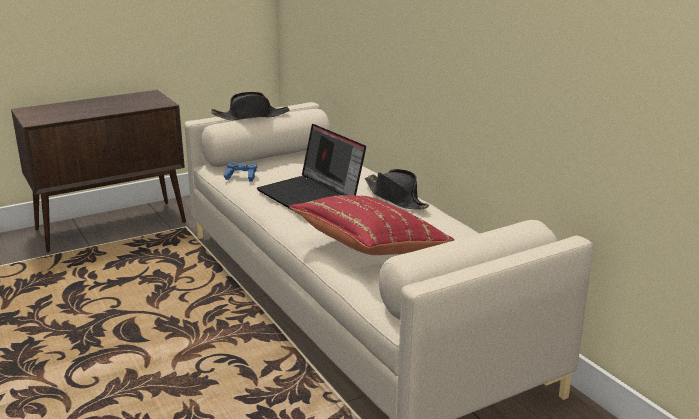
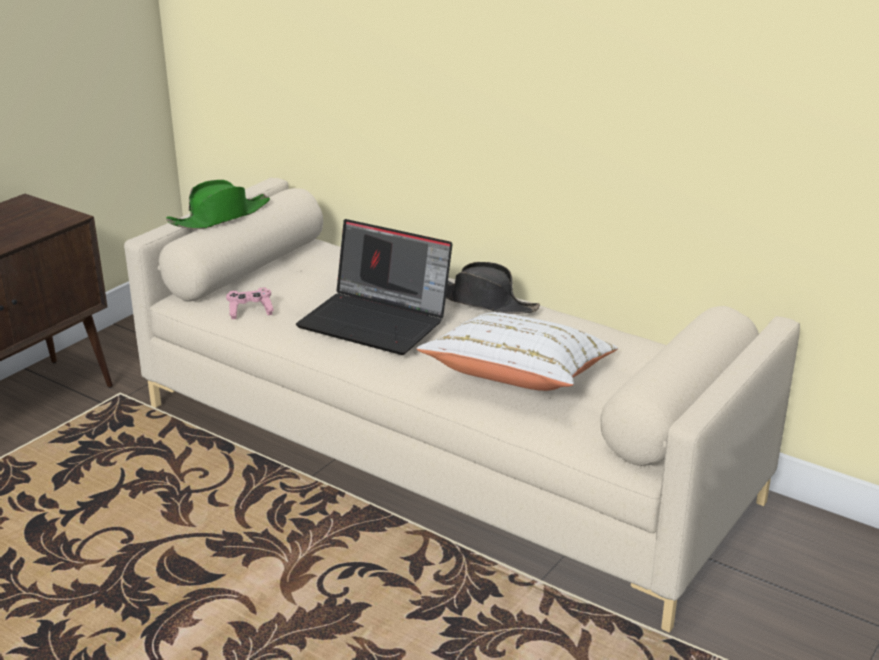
camera: 25 degrees left, 5 degrees up
(241, 177) = (250, 311): blue game controller -> pink game controller
(251, 116) = (220, 217): black hat -> green hat
(370, 248) = (518, 379): red pillow -> white pillow

